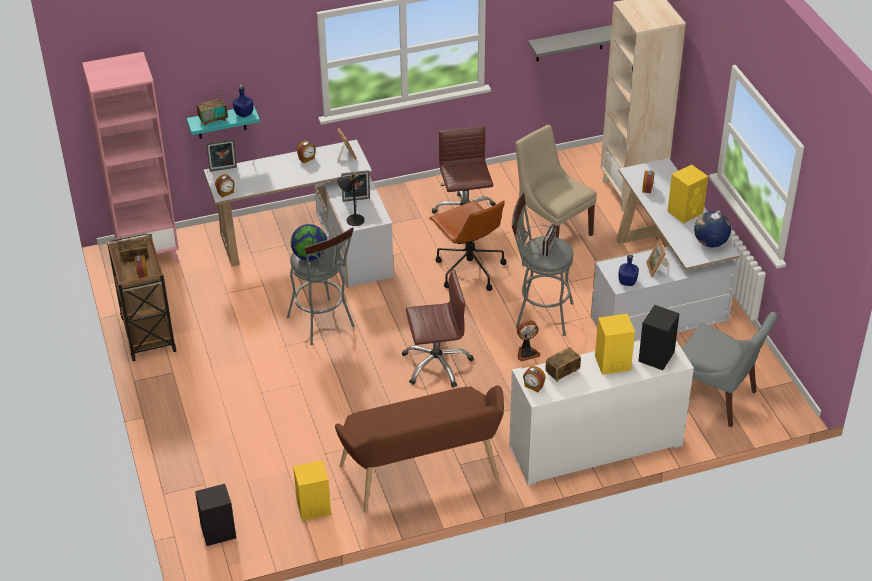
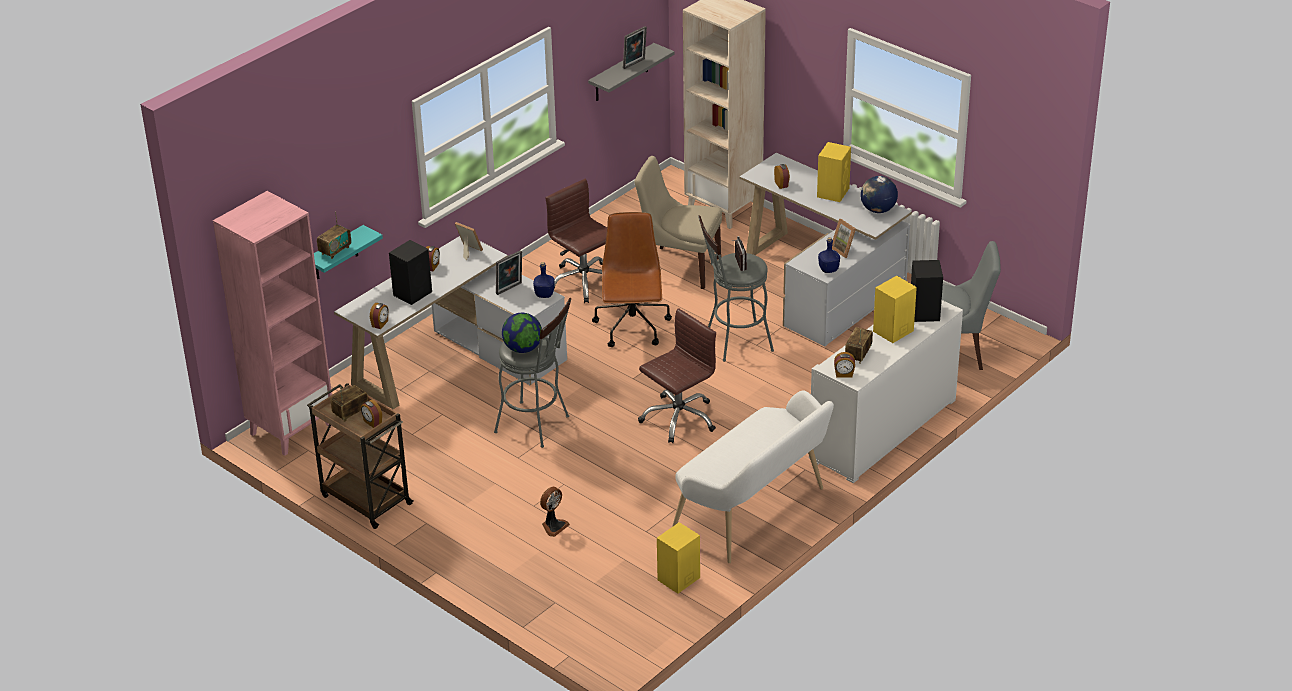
camera: 30 degrees left, 5 degrees down
(219, 532) = (609, 634): black speaker -> black speaker (413, 293)
(223, 170) = (355, 304): picture frame -> picture frame (635, 64)
(244, 113) = (362, 235): blue bottle -> blue bottle (544, 294)
(352, 219) = (522, 306): black table lamp -> none
(423, 477) = (755, 514): brown bench -> white bench
(469, 269) = (632, 328): brown office chair -> brown office chair turned 120 degrees counterclockwise
(527, 352) = (752, 377): fan -> fan (553, 526)

